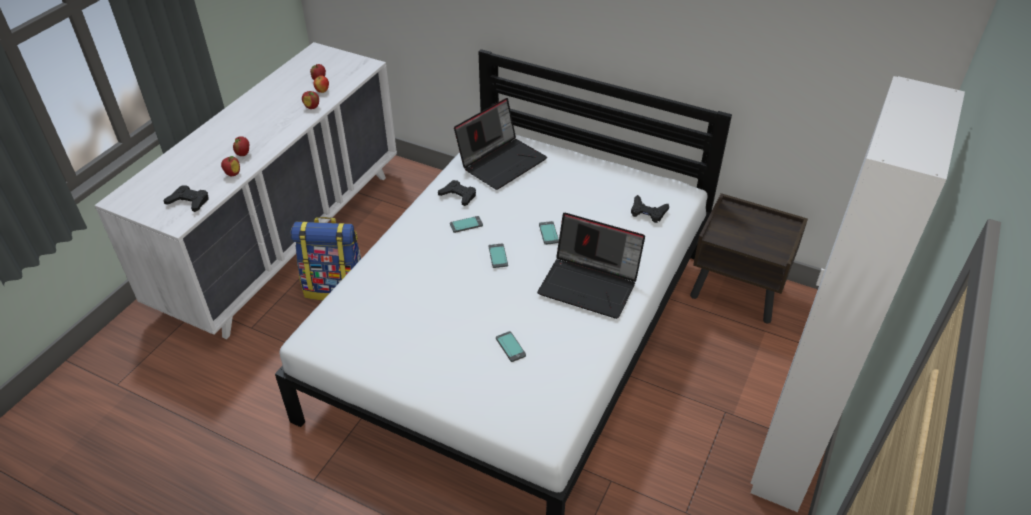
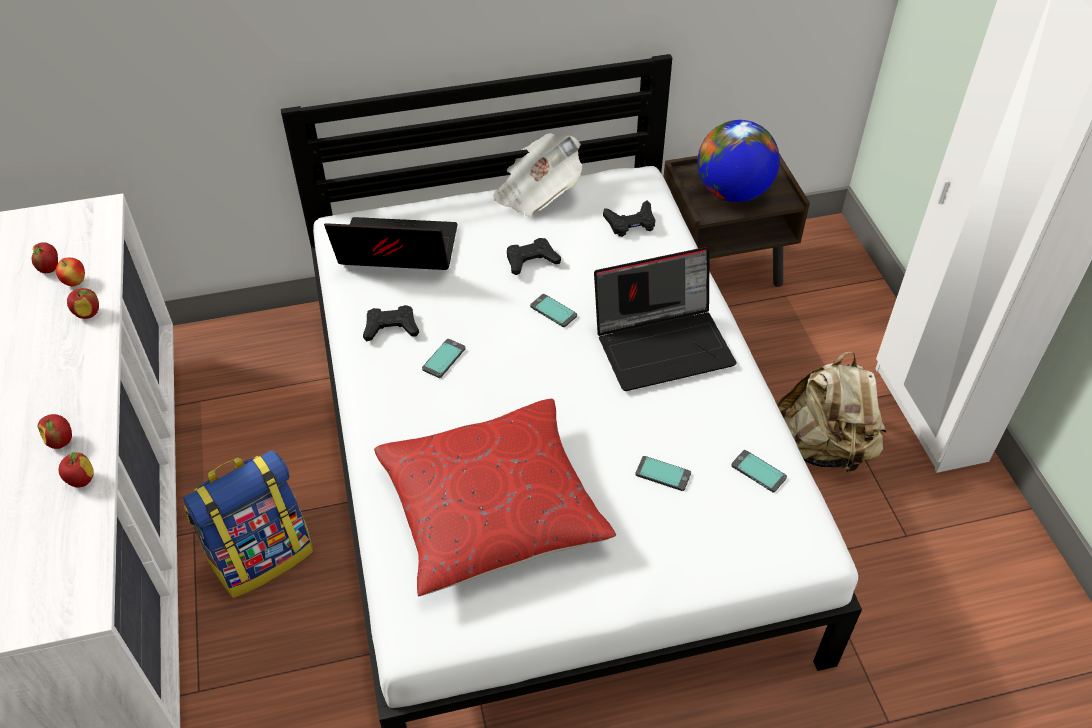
camera: 40 degrees left, 5 degrees up
(189, 201) = (60, 565): black game controller -> black game controller (531, 260)
(406, 308) = (492, 510): none -> red pillow
(498, 256) = (527, 375): phone -> phone (758, 472)
(502, 161) = (395, 253): laptop -> laptop turned 90 degrees counterclockwise
(613, 170) = (537, 193): none -> newspaper
(689, 429) = (824, 447): none -> beige backpack
(746, 233) = (733, 192): none -> globe

